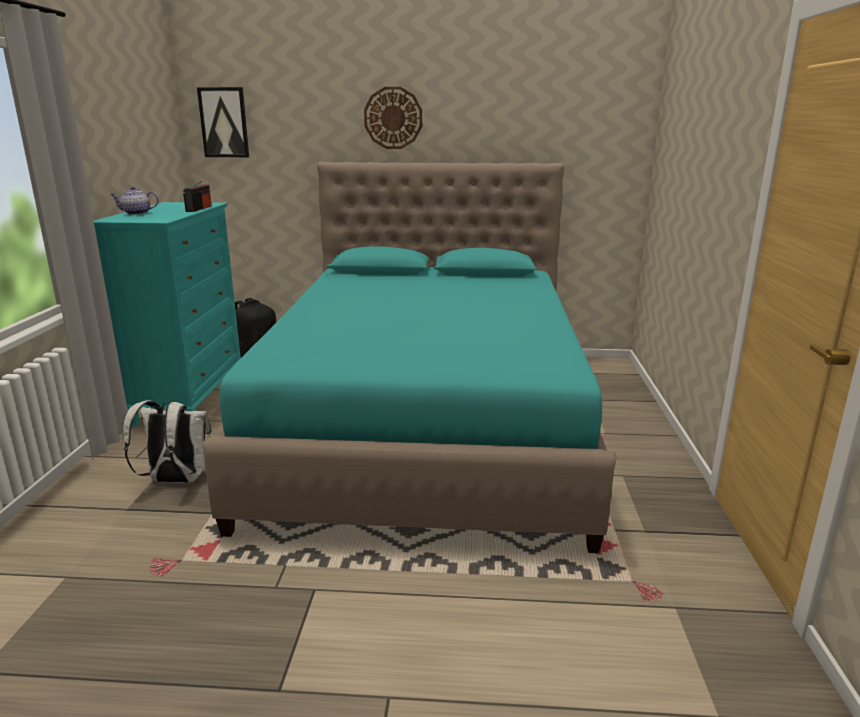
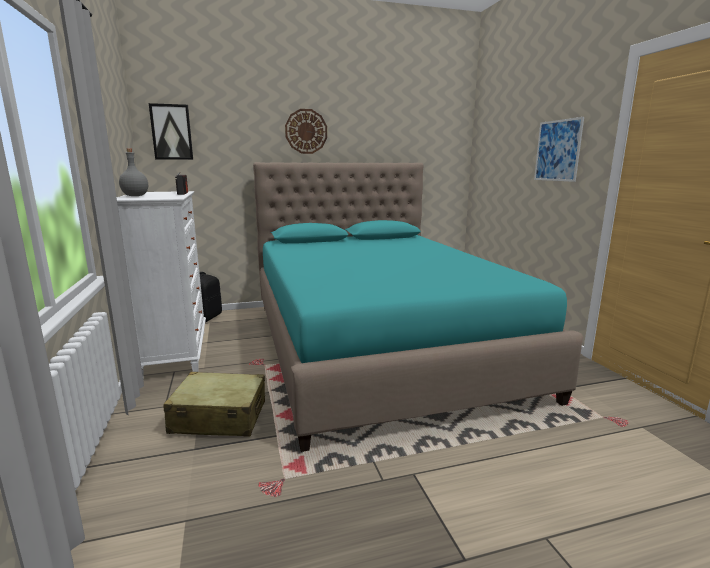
camera: 20 degrees left, 5 degrees down
(136, 213) = (135, 196): teapot -> grey bottle
(175, 480) = (219, 417): white backpack -> beige suitcase
(191, 398) = (175, 354): turquoise dresser -> white dresser
(720, 161) = (557, 150): none -> picture

